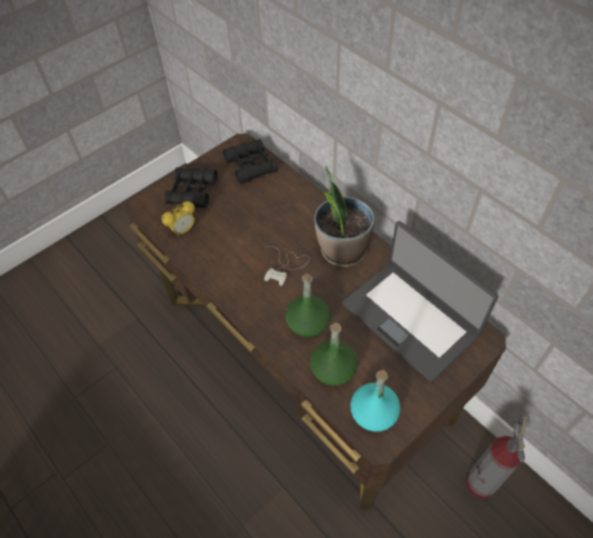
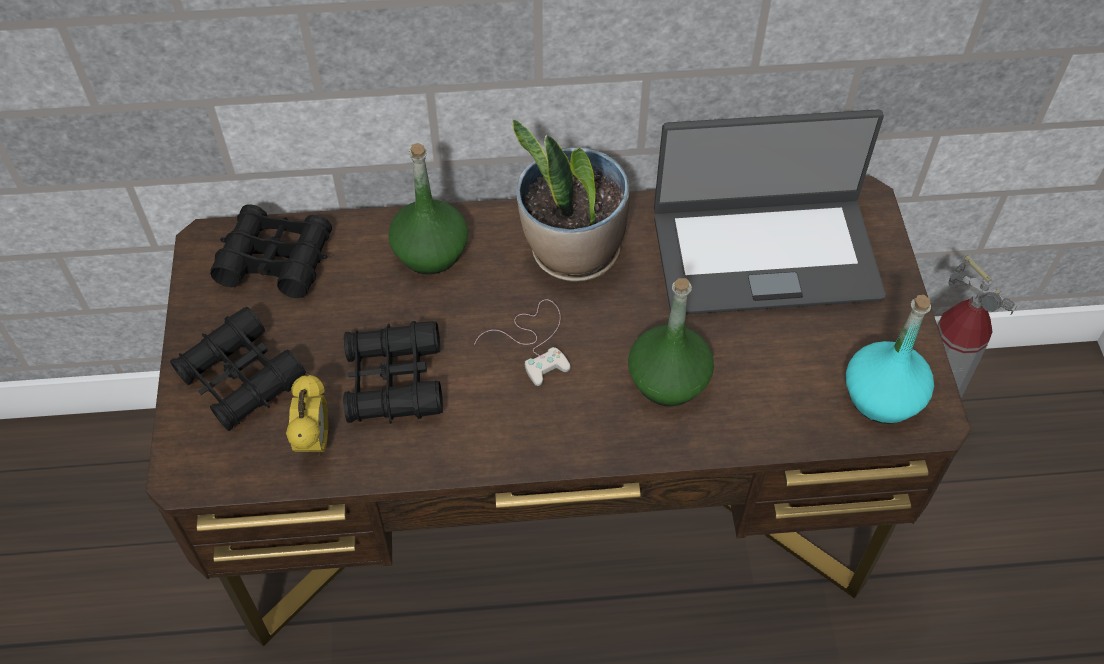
camera: 55 degrees left, 0 degrees up
(228, 235) = (393, 381): none -> black binoculars
(333, 370) = (775, 399): green bottle -> green bottle (431, 252)

